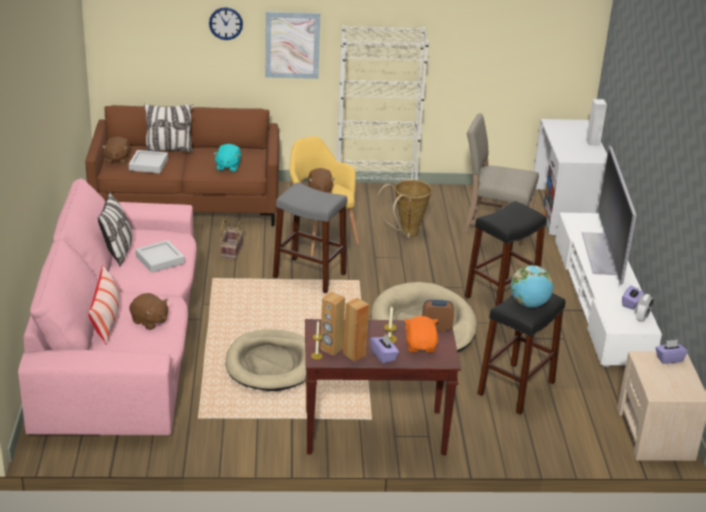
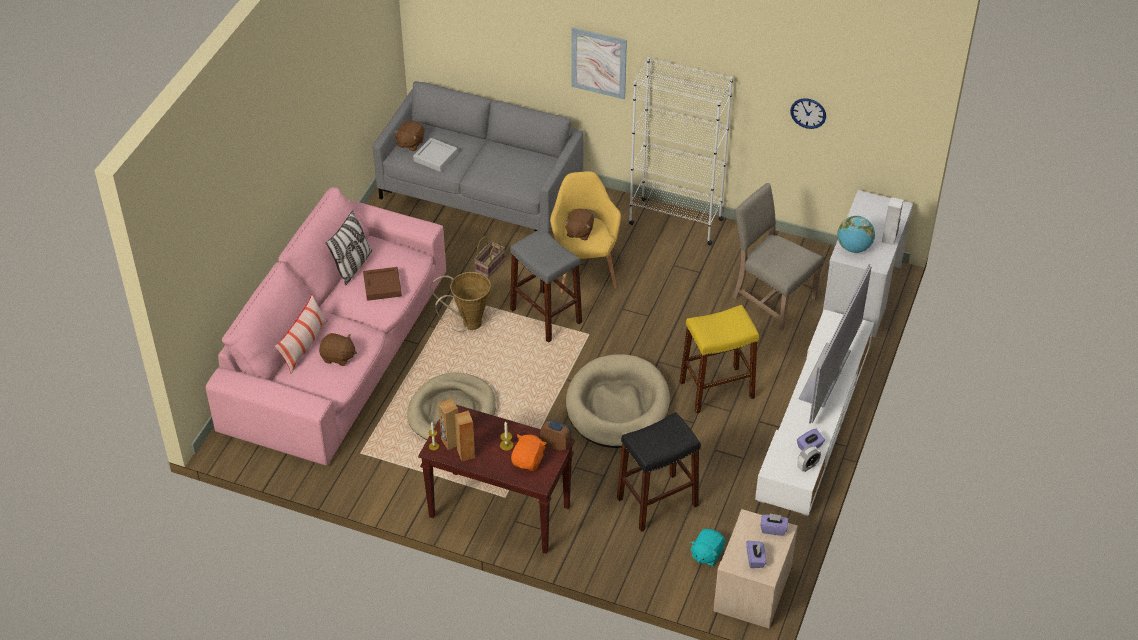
camera: 25 degrees right, 15 degrees up
(149, 321) = (338, 357): brown plush toy -> brown plush toy turned 45 degrees counterclockwise
(160, 260) = (382, 286): grey tray -> brown tray
(169, 150) = (465, 140): pillow -> none
(187, 202) = (480, 192): brown sofa -> grey sofa
(226, 23) = (533, 29): wall clock -> wall clock (808, 113)
(227, 167) = (509, 177): turquoise plush toy -> turquoise plush toy (706, 554)
(384, 356) = (490, 462): purple tissue box -> purple tissue box (755, 559)
(405, 234) = (672, 285): basket -> basket (467, 324)
(501, 296) = (716, 390): black stool -> yellow stool
(529, 304) = (660, 439): globe -> globe (854, 248)

